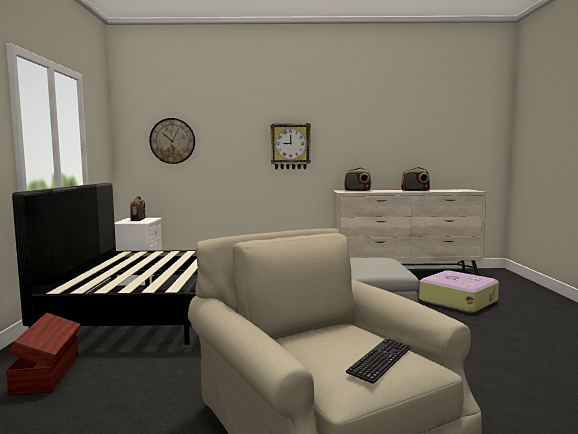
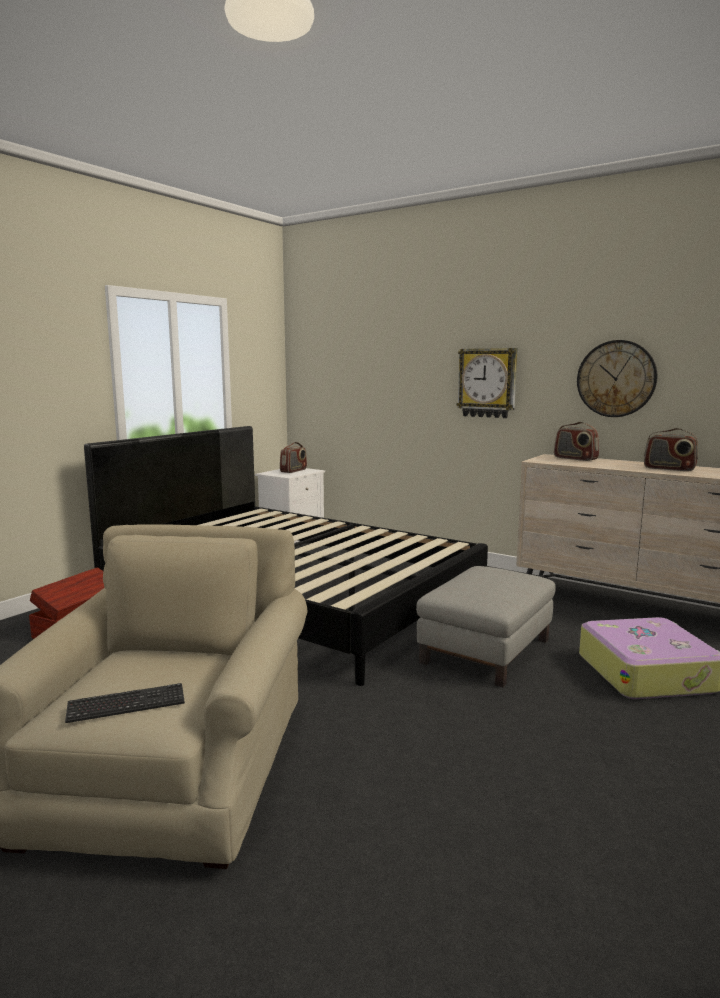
camera: 35 degrees right, 5 degrees up
(172, 141) = (344, 372): wall clock -> wall clock (616, 378)

